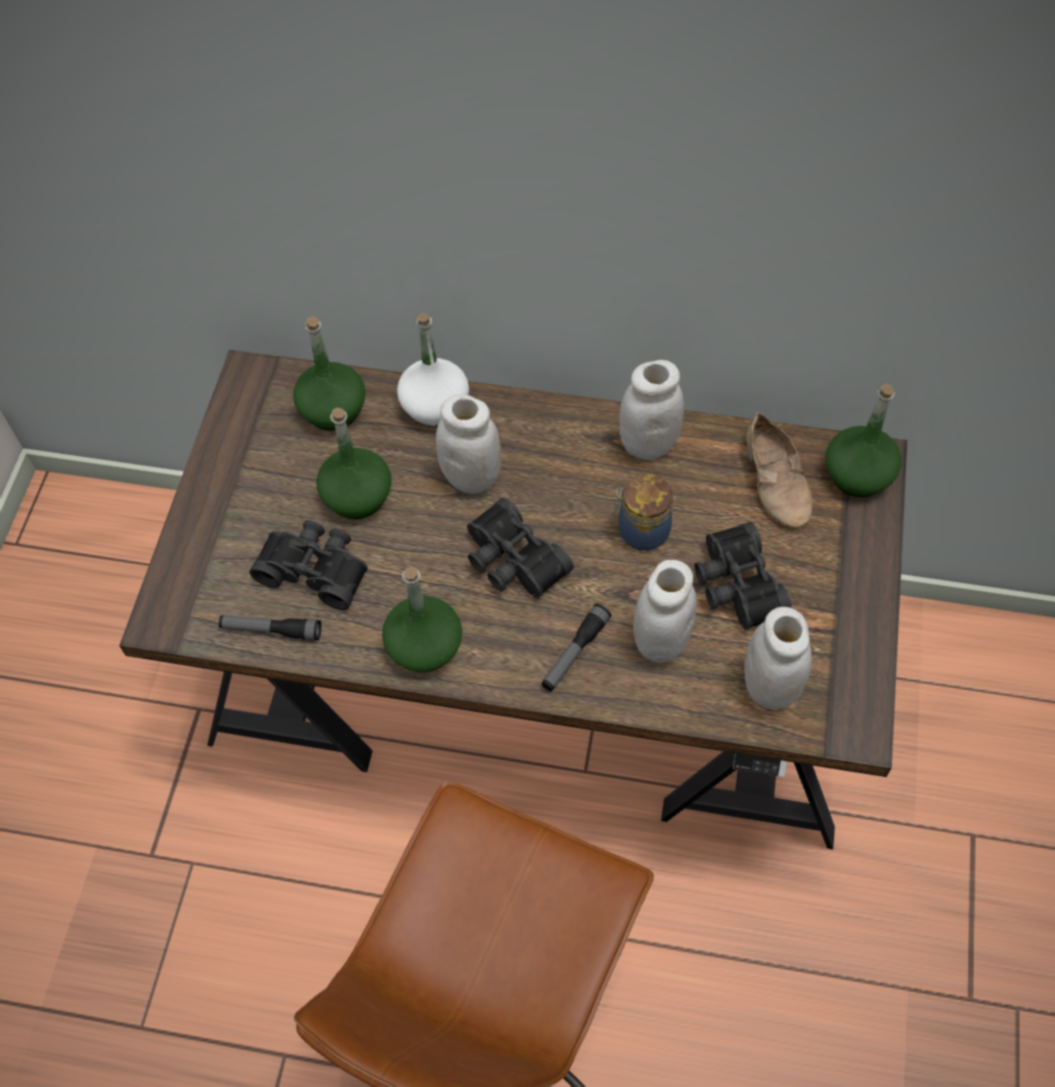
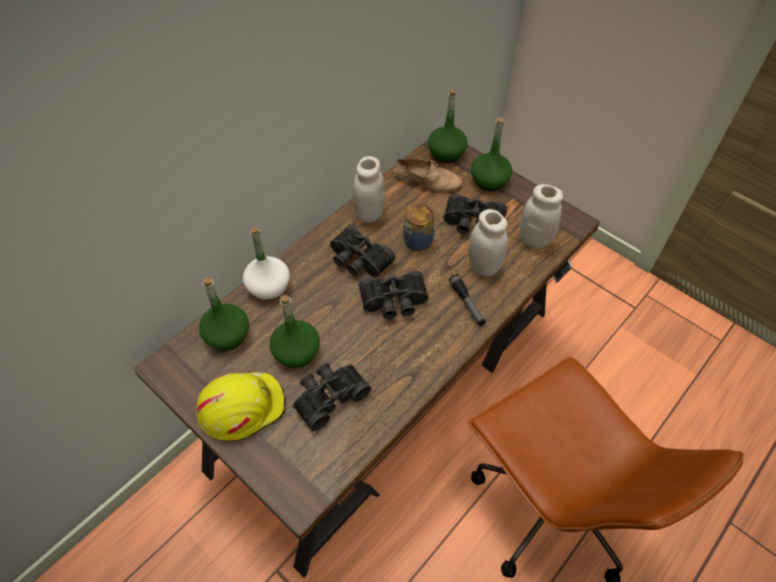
camera: 60 degrees left, 5 degrees down
(244, 488) = (242, 407): none -> yellow hard hat
(271, 630) = (353, 440): flashlight -> none
(424, 646) = (418, 367): green bottle -> green bottle (489, 180)
(471, 477) = (328, 293): white jar -> none
(552, 479) = (358, 260): none -> black binoculars

